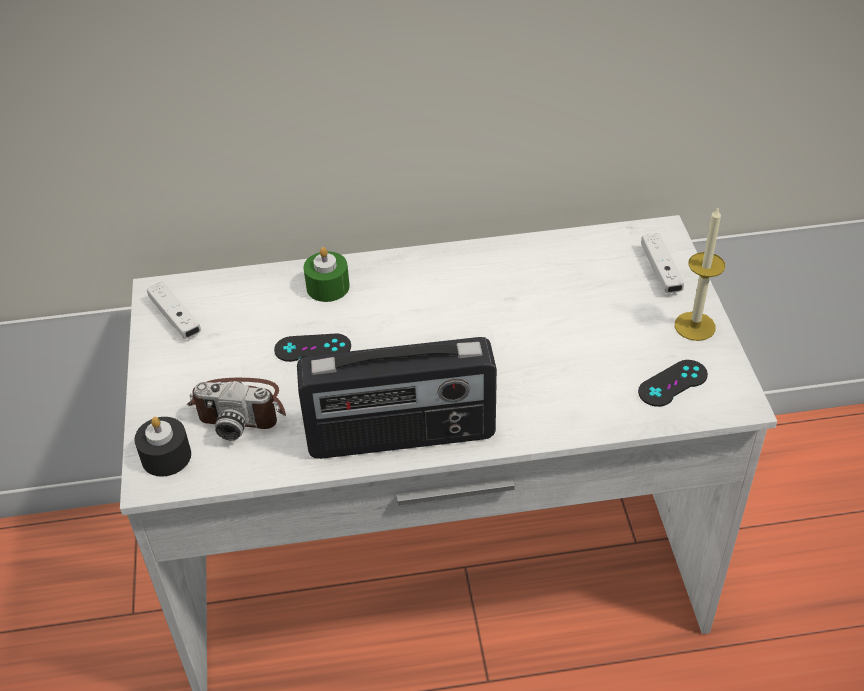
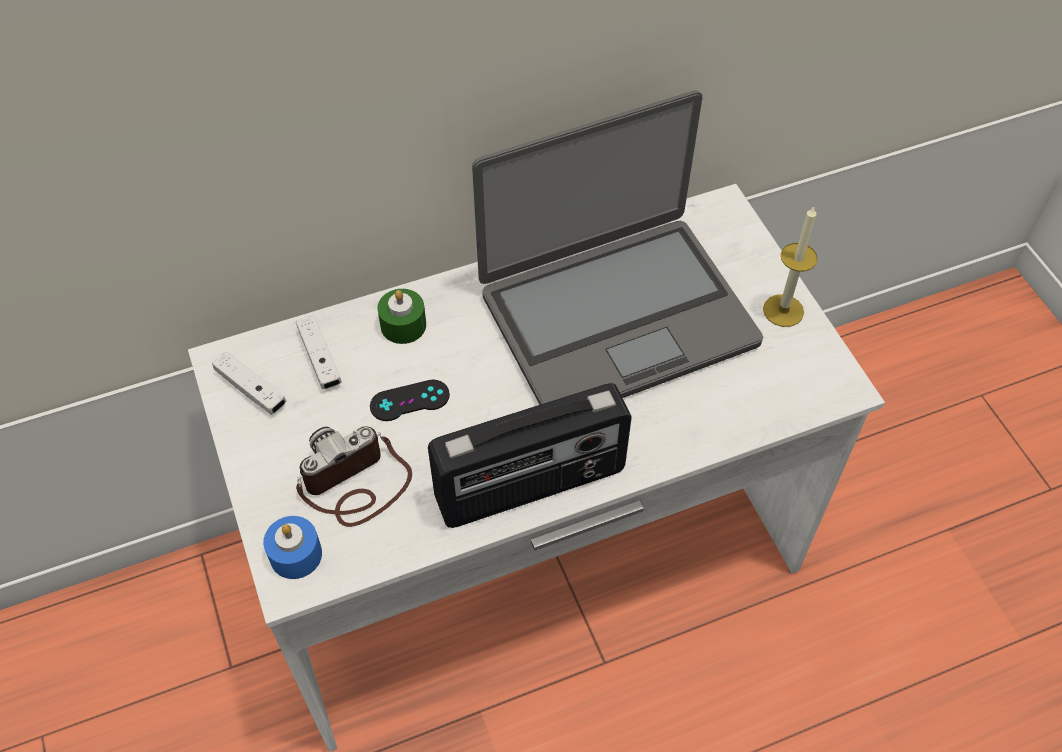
camera: 15 degrees left, 10 degrees up
(166, 456) = (296, 555): black candle -> blue candle
(240, 408) = (355, 484): camera -> camera turned 150 degrees clockwise
(528, 308) = (616, 316): none -> laptop
(660, 271) = (734, 252): white game controller -> white game controller (320, 358)
(673, 383) = (778, 379): black game controller -> none

